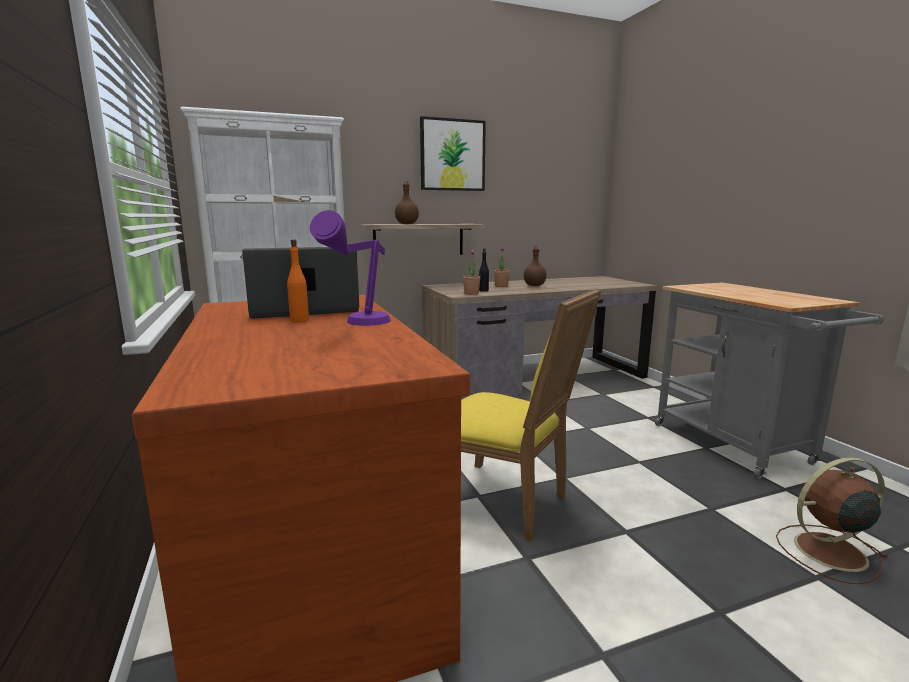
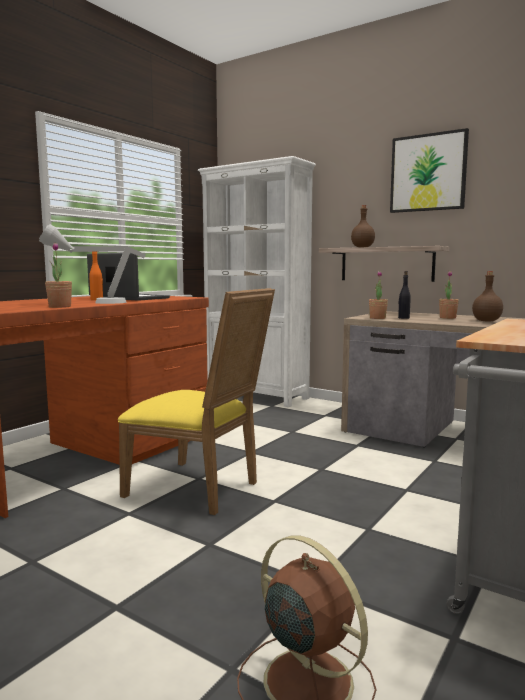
camera: 55 degrees right, 5 degrees down
(359, 325) = (94, 303): purple table lamp -> grey table lamp
(403, 340) = (60, 307): none -> potted plant
(505, 502) = (199, 489): yellow chair -> yellow chair turned 60 degrees counterclockwise

